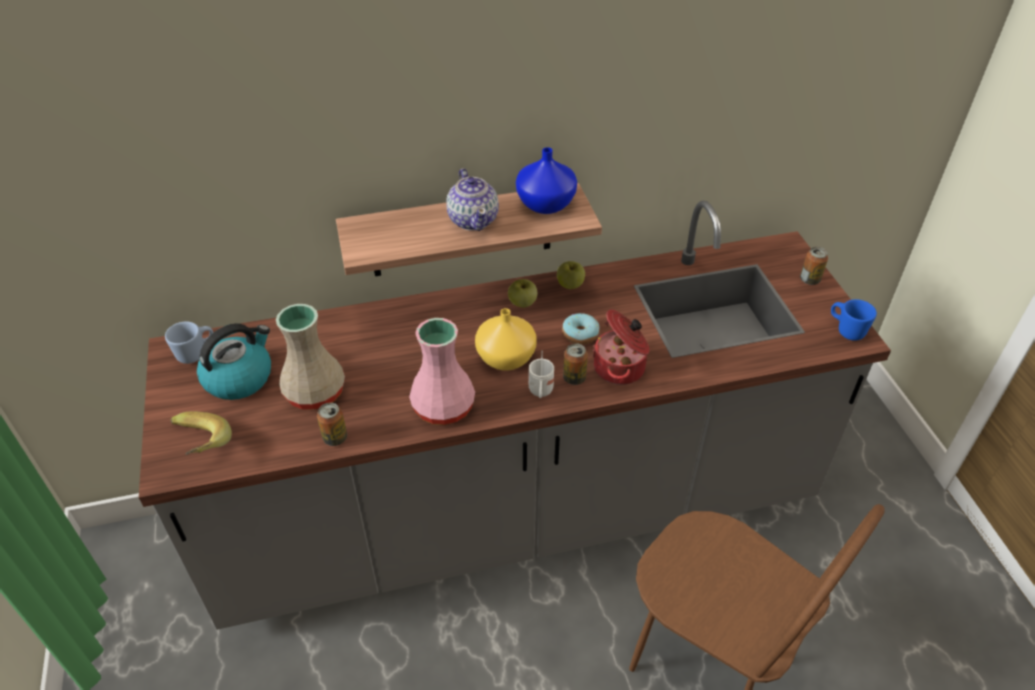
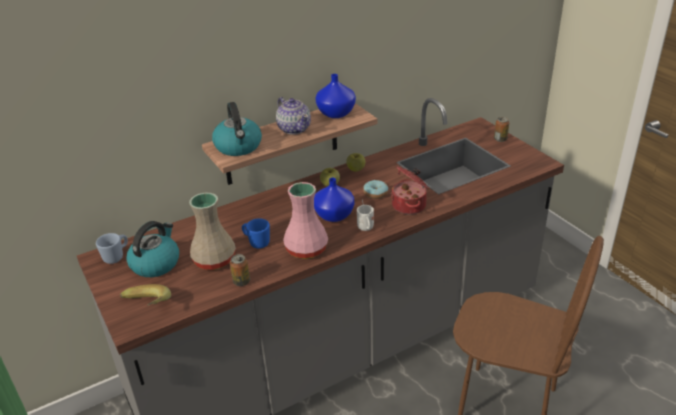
camera: 15 degrees left, 10 degrees down
(382, 235) = (239, 147): none -> kettle
(504, 357) = (333, 215): yellow vase -> blue vase
(574, 378) = (383, 217): can -> none
(846, 330) = (534, 160): blue mug -> blue mug (256, 242)

